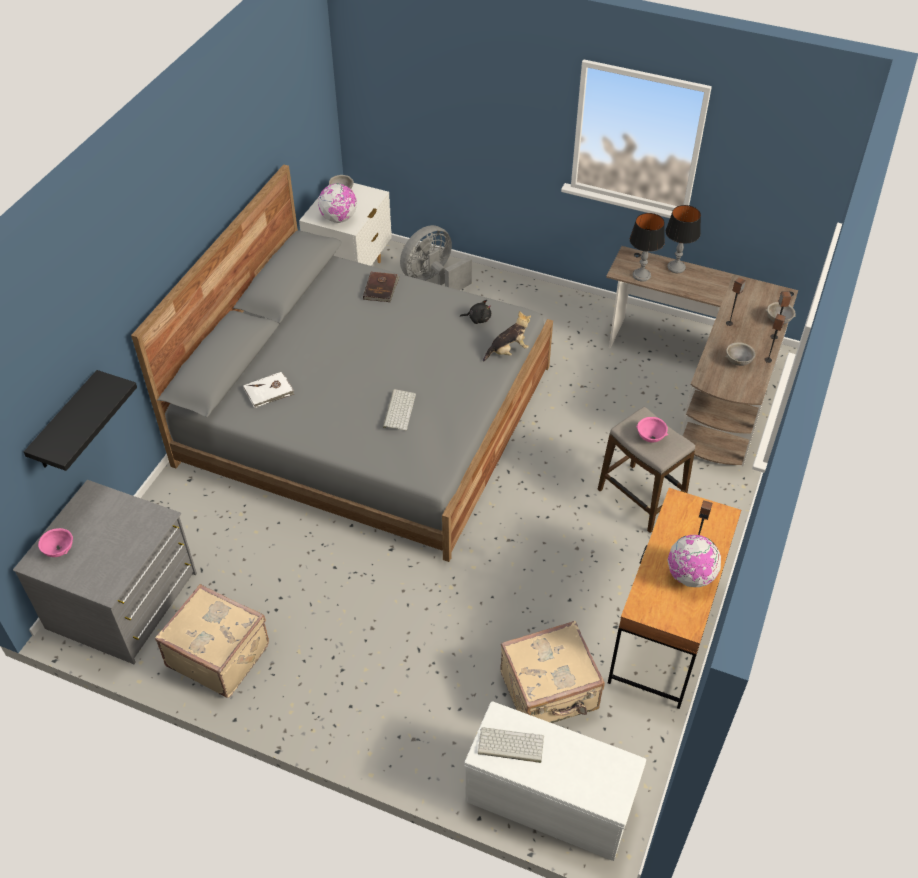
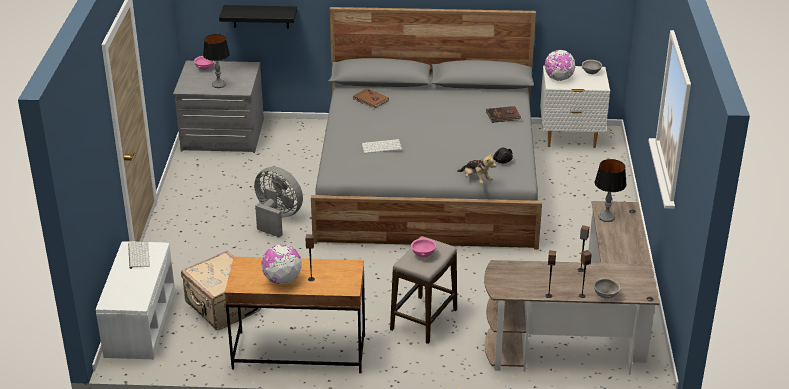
camera: 70 degrees right, 15 degrees down
(219, 654) = (199, 176): beige suitcase -> none
(269, 392) = (370, 100): white book -> brown book
(433, 280) = (595, 175): grey fan -> grey fan (277, 218)
(676, 267) = (633, 233): table lamp -> table lamp (219, 85)
(737, 361) = (534, 280): grey bowl -> none

